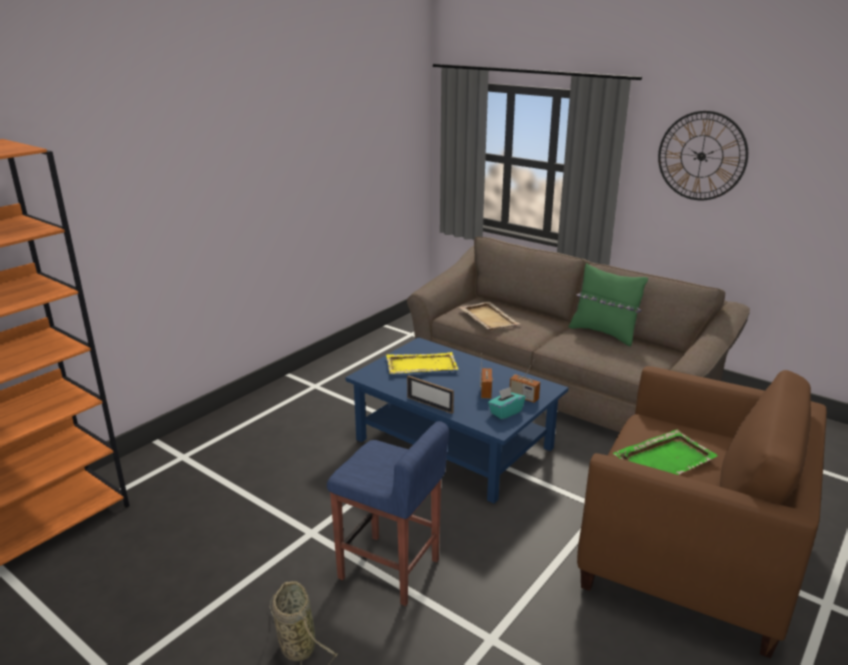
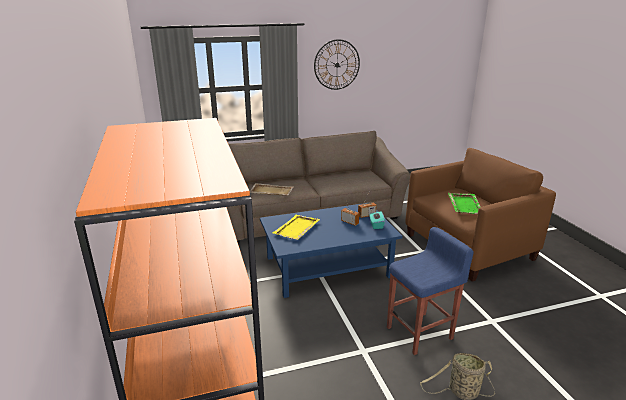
camera: 55 degrees left, 0 degrees up
(429, 405) = (345, 241): picture frame -> none
(604, 333) = (330, 174): green pillow -> none

